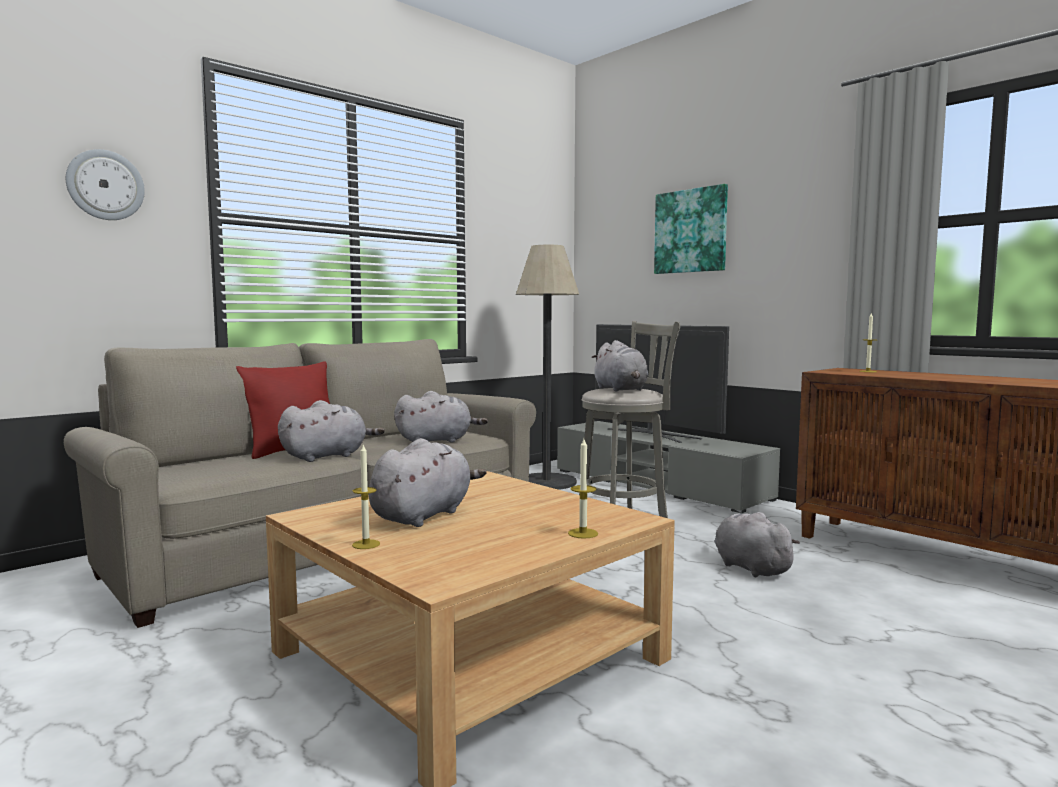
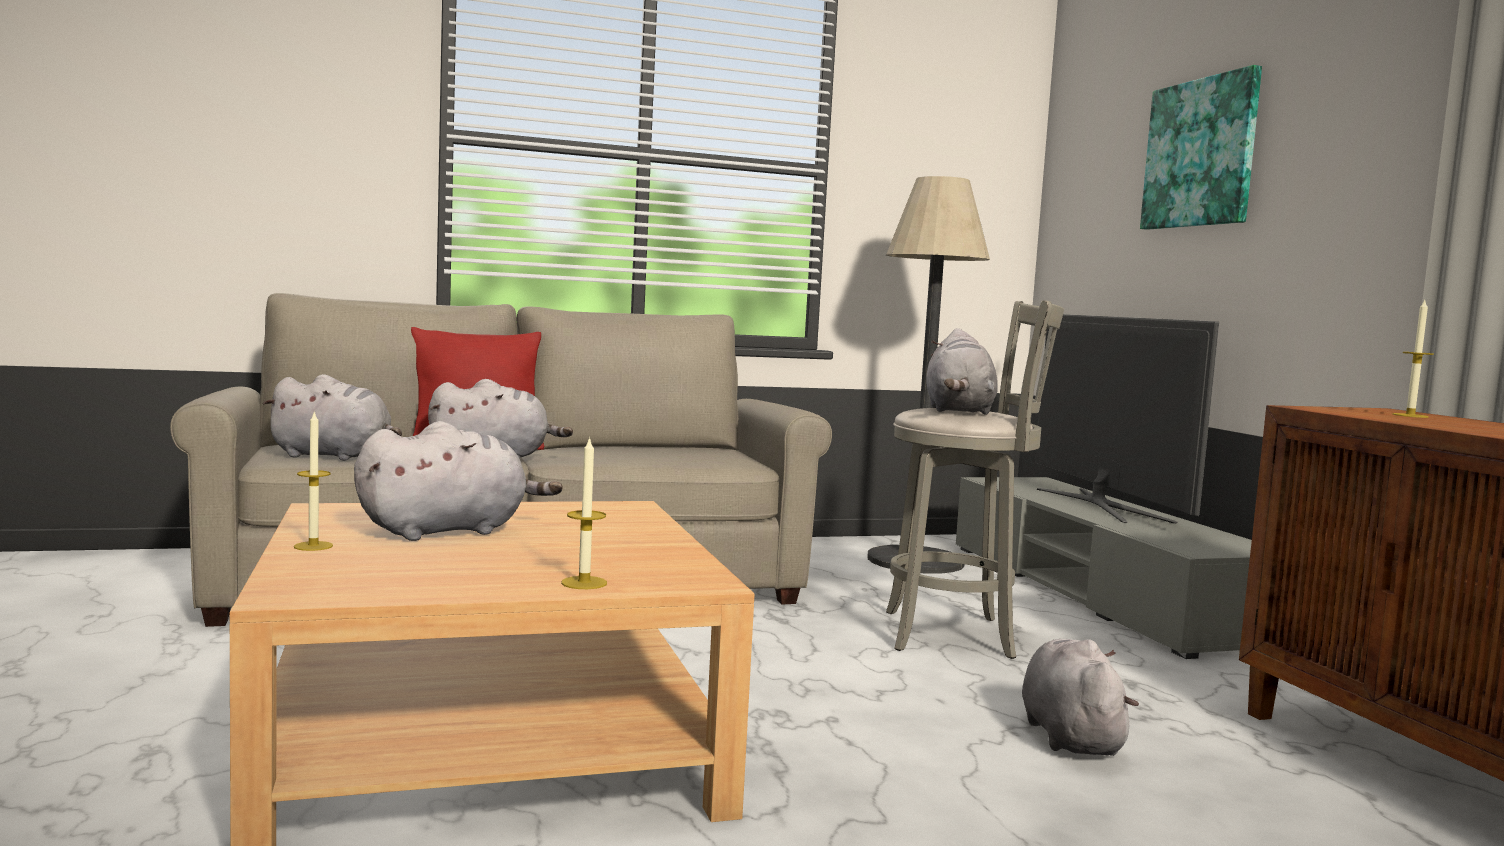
camera: 25 degrees right, 0 degrees up
(105, 185) = (313, 96): wall clock -> none
(437, 441) = (670, 460): grey plush toy -> grey plush toy (335, 456)

